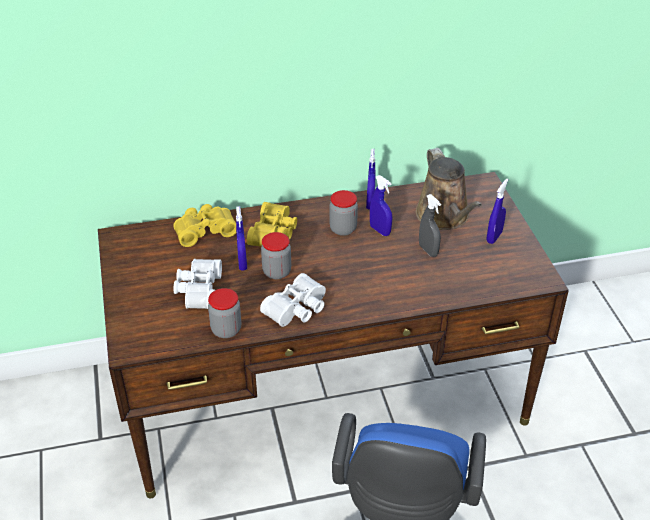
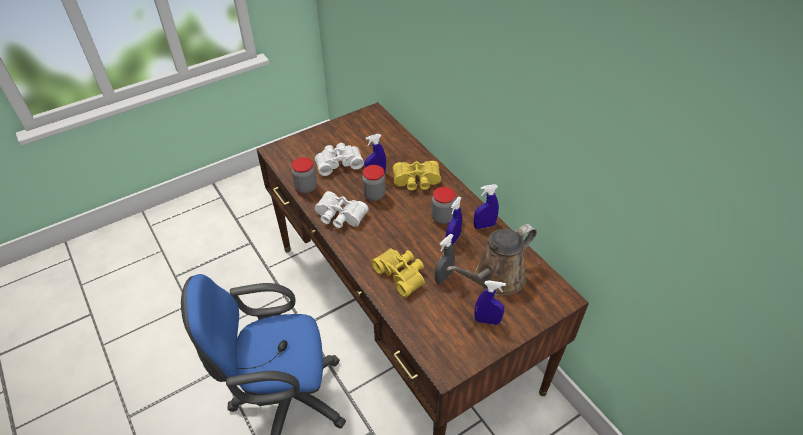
camera: 70 degrees right, 5 degrees up
(204, 230) = (401, 147): yellow binoculars -> yellow binoculars (401, 274)

